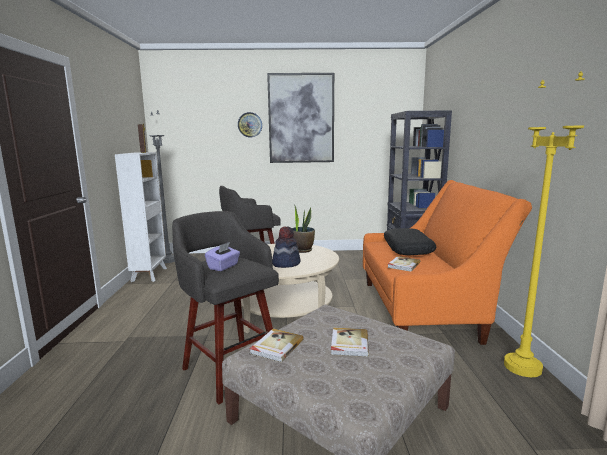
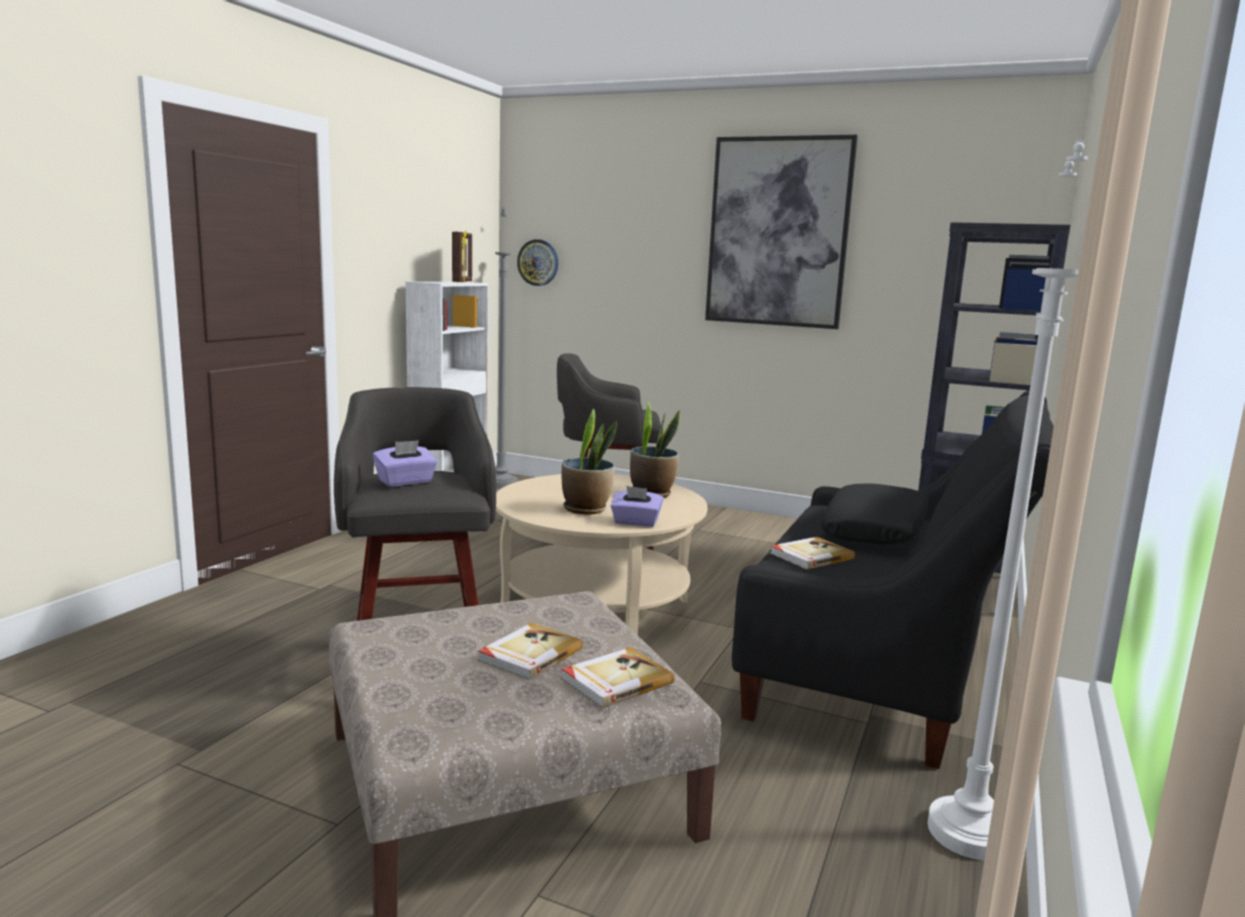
camera: 25 degrees right, 0 degrees up
(250, 125) = (675, 241): wall clock -> wall clock (538, 262)
(276, 347) = (414, 627): book -> book (615, 681)
(286, 263) = (586, 509): hat -> potted plant
(317, 265) = (636, 522): none -> purple tissue box
(425, 309) = (884, 671): orange sofa -> black sofa
(523, 367) = (970, 833): yellow floor lamp -> white floor lamp

